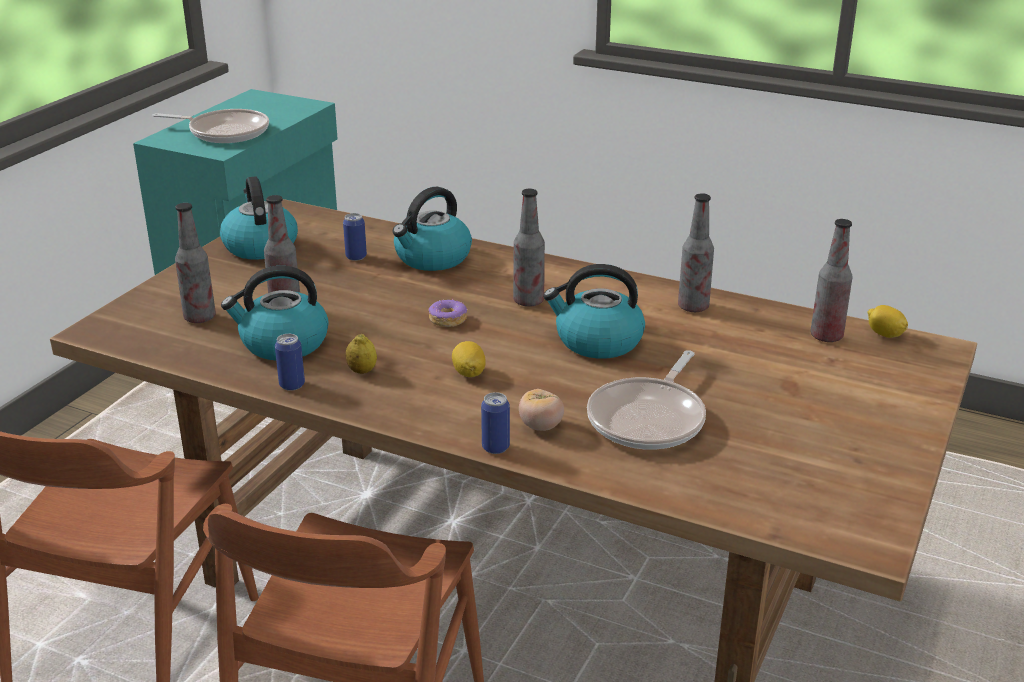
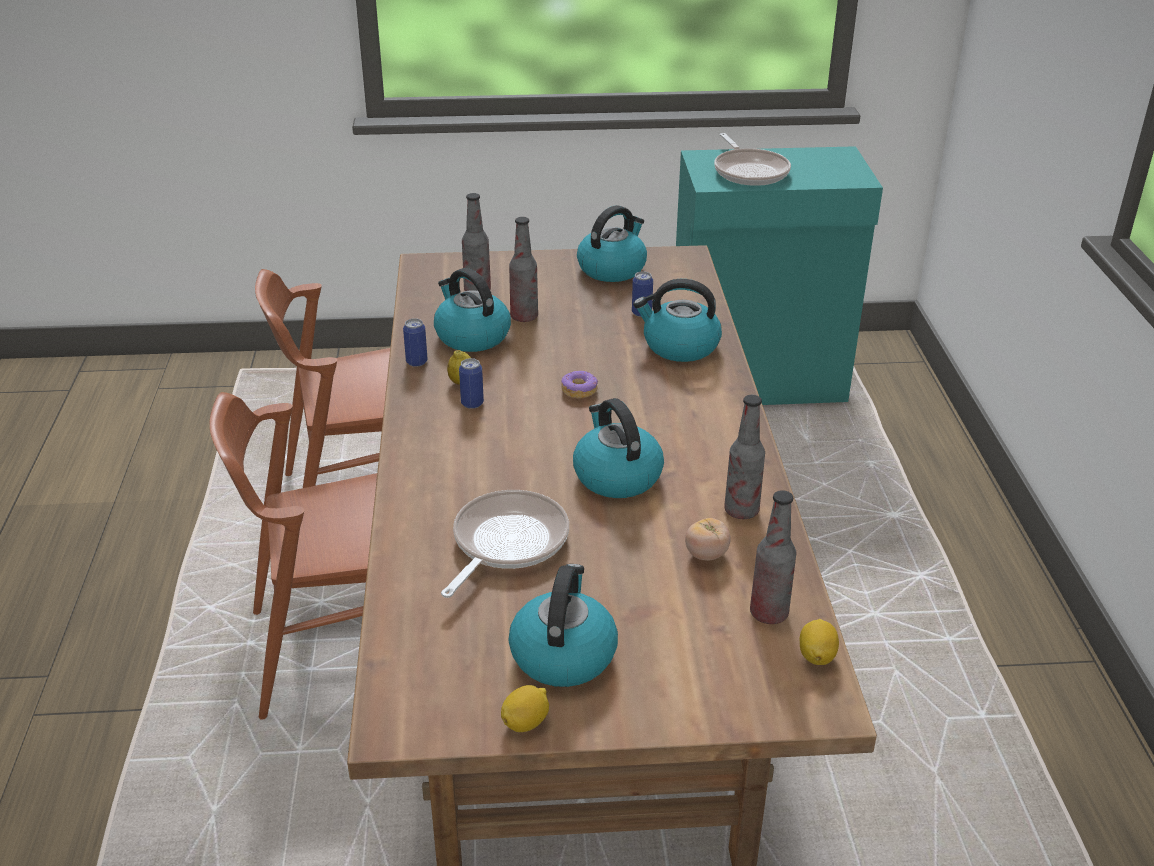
camera: 60 degrees right, 5 degrees up
(469, 373) = (501, 429): lemon -> lemon (525, 722)
(495, 447) = (400, 479): can -> can (472, 403)
(528, 301) = (653, 418): bottle -> none
(541, 426) = (448, 490): tomato -> tomato (706, 554)
(649, 418) = (506, 543): frying pan -> frying pan turned 120 degrees clockwise
(821, 434) = (563, 654): none -> kettle

